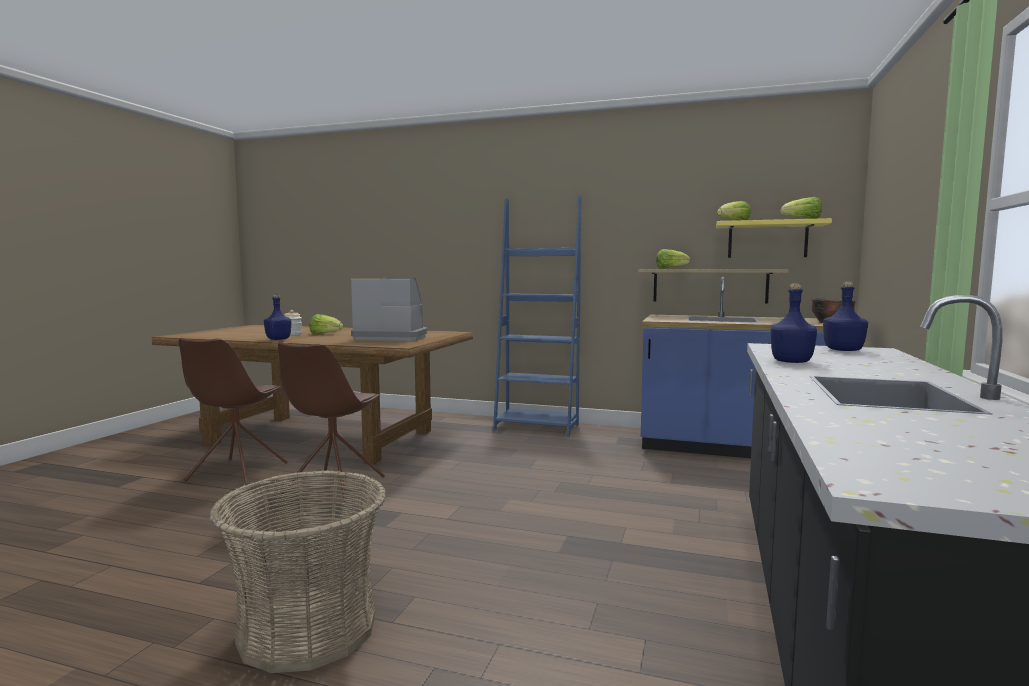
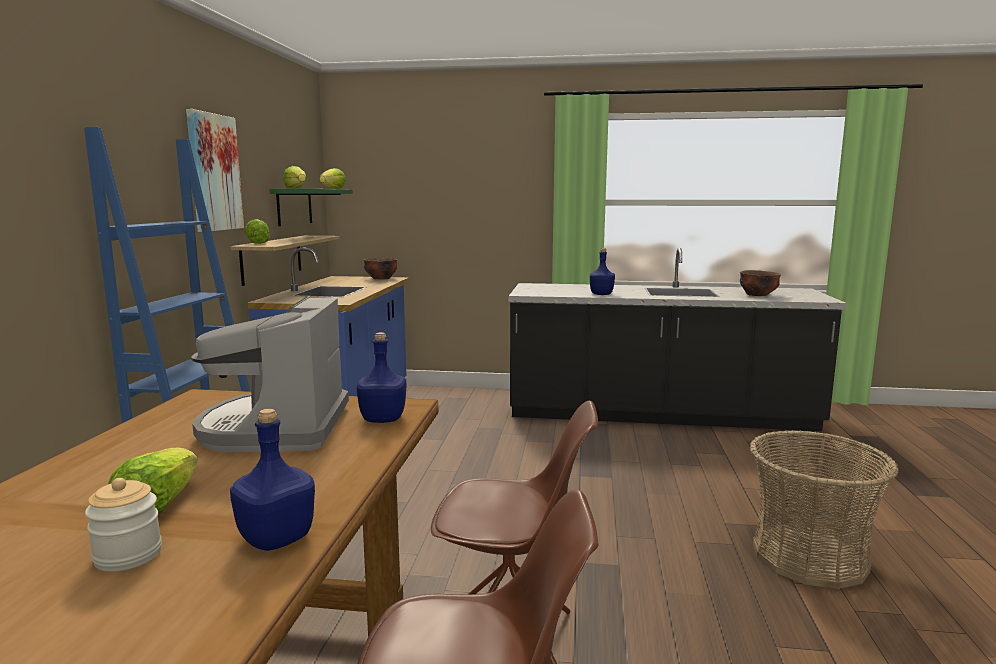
camera: 100 degrees left, 5 degrees up
(630, 215) = (214, 172): none -> picture
(767, 240) = (294, 206): yellow shelf -> green shelf
(842, 350) = (539, 287): blue bottle -> blue bottle (383, 419)
(906, 431) = (757, 295): none -> brown bowl

